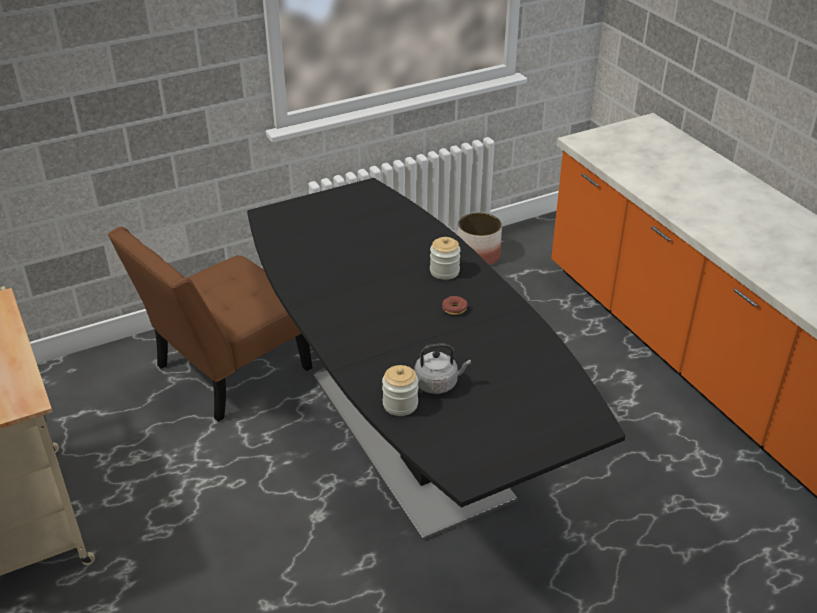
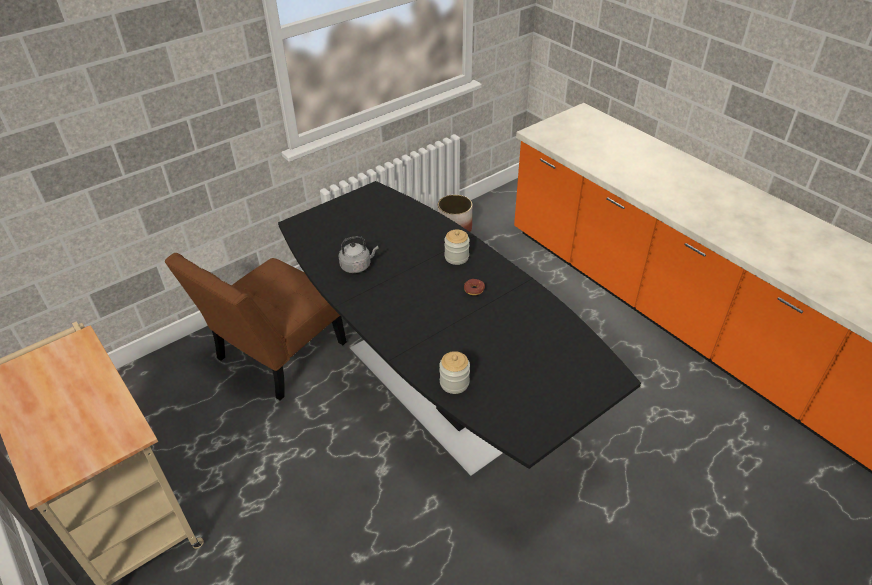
camera: 10 degrees left, 5 degrees up
(438, 383) = (480, 359): grey kettle -> grey kettle (357, 266)

